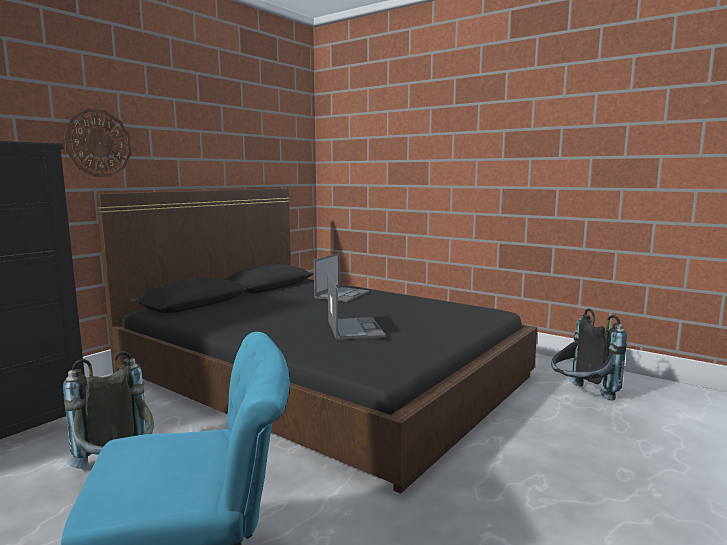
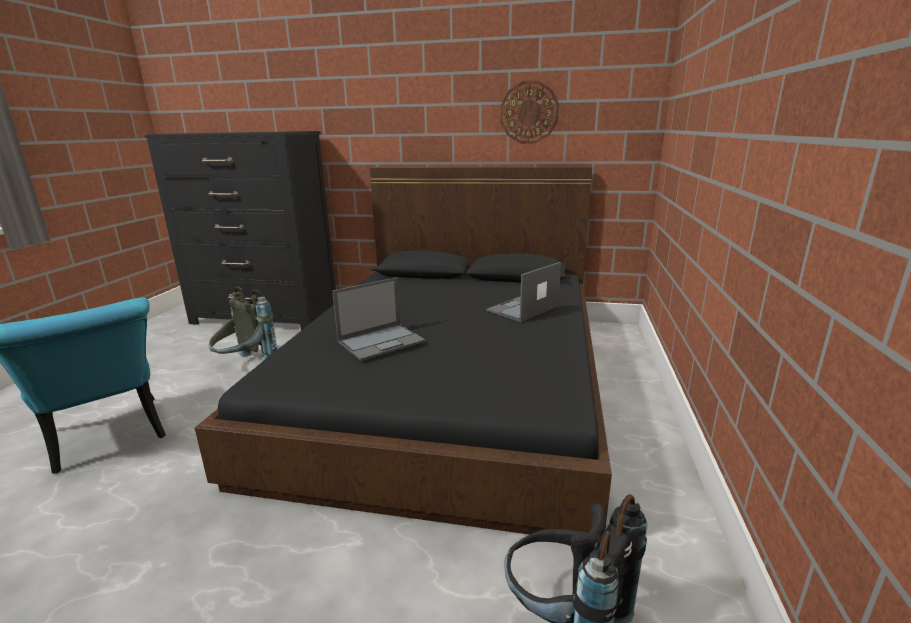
camera: 65 degrees right, 10 degrees up
(98, 143) = (378, 124): wall clock -> wall clock (529, 113)
(342, 294) = (522, 309): laptop -> laptop turned 135 degrees clockwise

